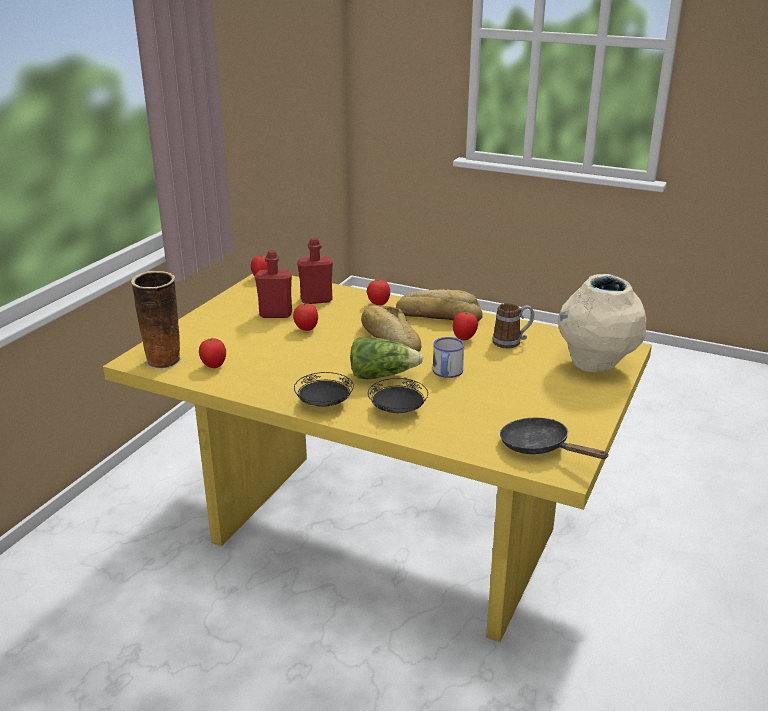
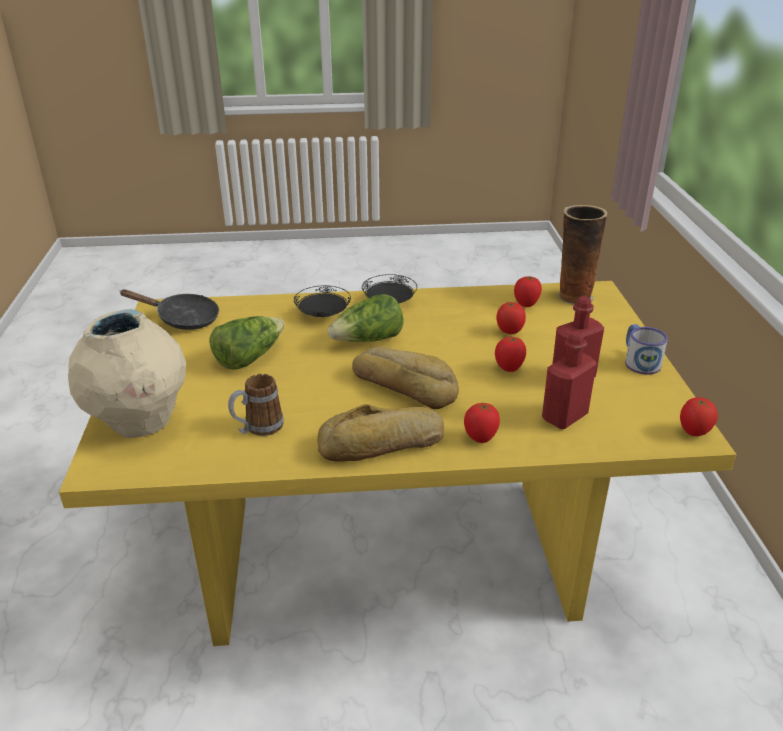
camera: 150 degrees right, 5 degrees up
(446, 373) = (307, 362): mug -> mug (639, 361)
(464, 338) = (321, 415): tomato -> tomato (509, 332)
(492, 390) = (249, 357): none -> lettuce

